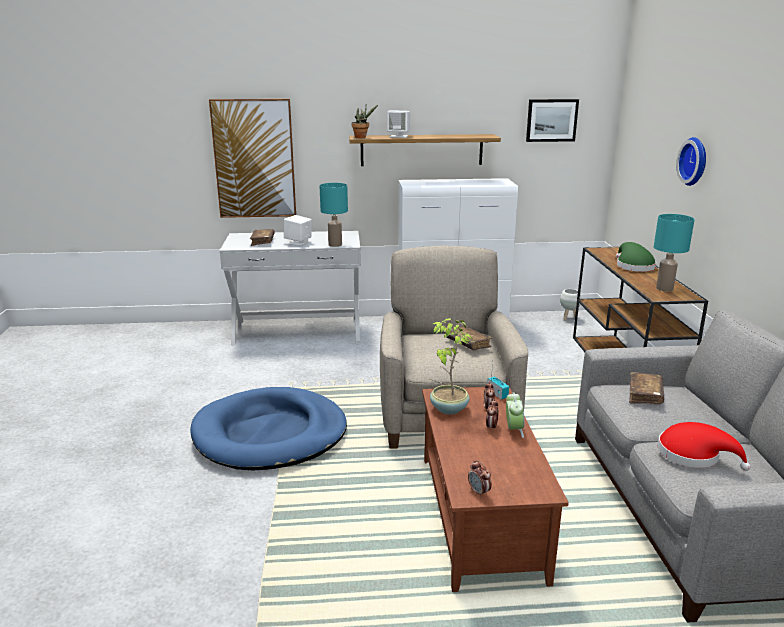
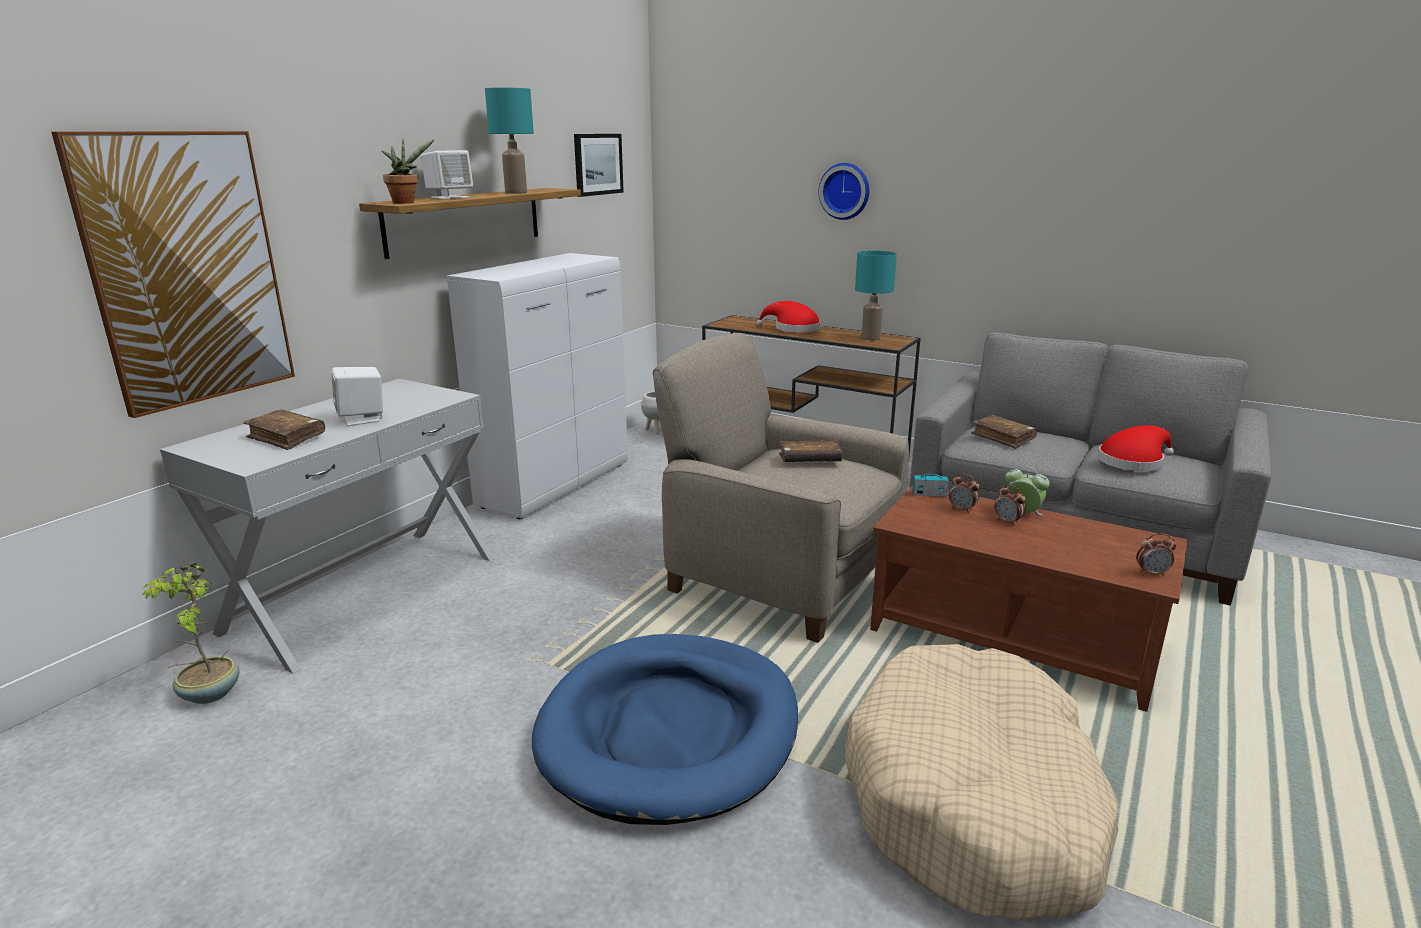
camera: 55 degrees left, 0 degrees up
(292, 538) = (974, 802): none -> beige dog bed
(335, 245) = (434, 403): turquoise table lamp -> turquoise table lamp (516, 192)
(448, 409) = (943, 529): potted plant -> potted plant (209, 694)
(633, 266) = (793, 329): green hat -> red hat

